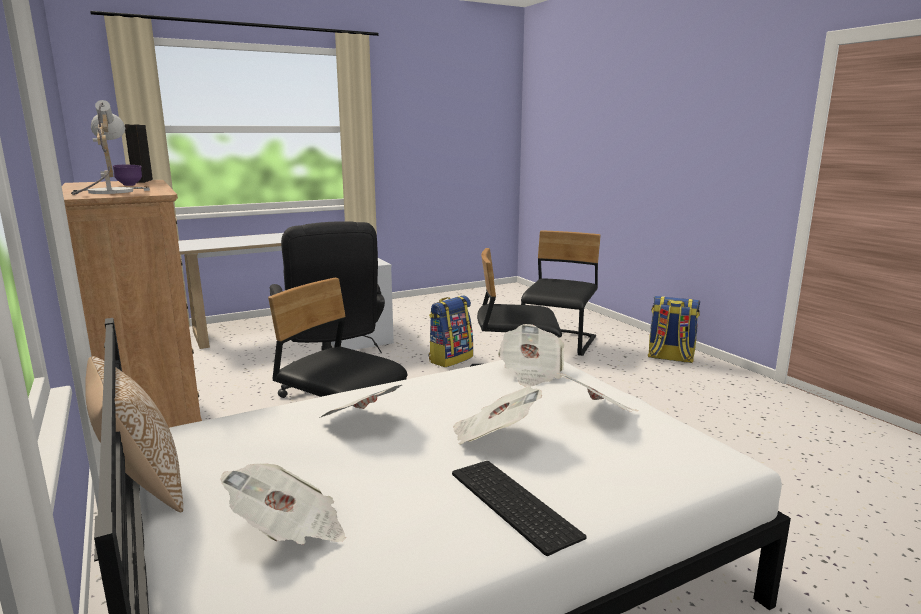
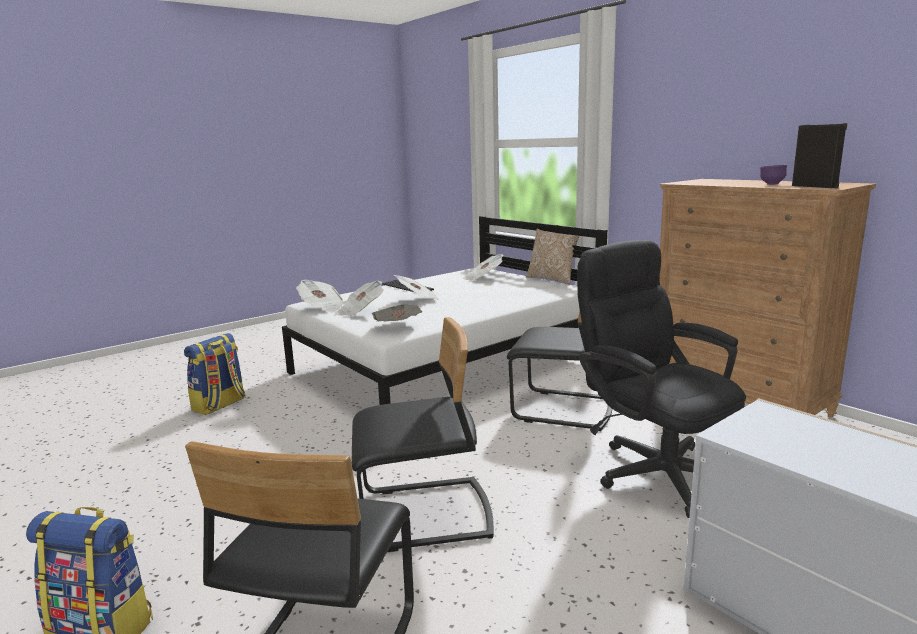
camera: 170 degrees right, 0 degrees up
(106, 192) = (723, 181): table lamp -> none
(361, 422) = (490, 298): newspaper -> newspaper (322, 308)
(450, 359) = (539, 558): backpack -> backpack (219, 405)

